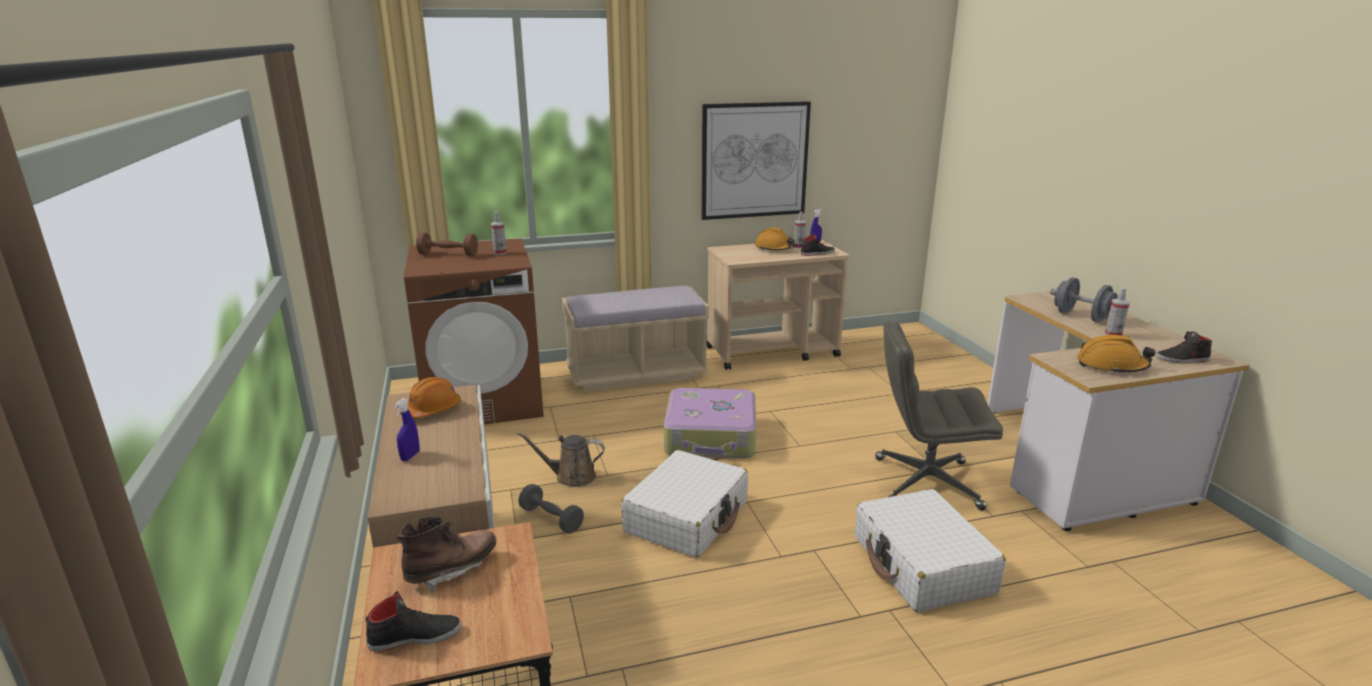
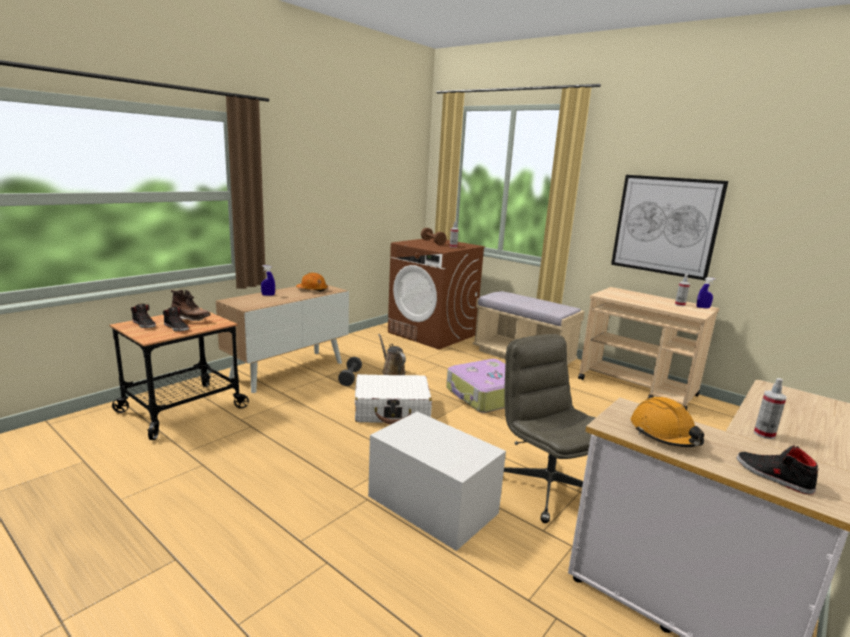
camera: 55 degrees right, 5 degrees down
(774, 249) = (655, 300): orange hard hat -> none
(817, 253) = (679, 310): black shoe -> black shoe (176, 327)
(922, 565) = (433, 504): white suitcase -> white storage box
(1081, 317) = (784, 416): grey dumbbell -> none

